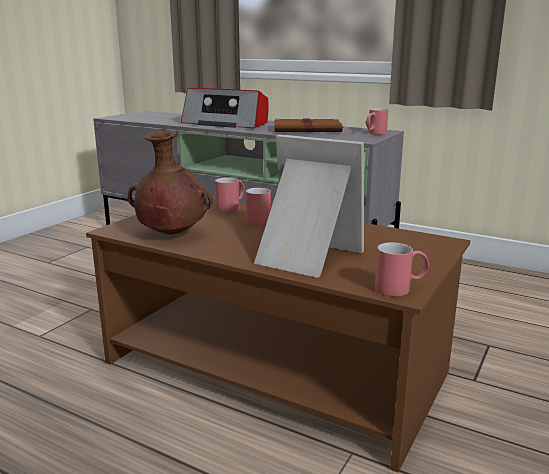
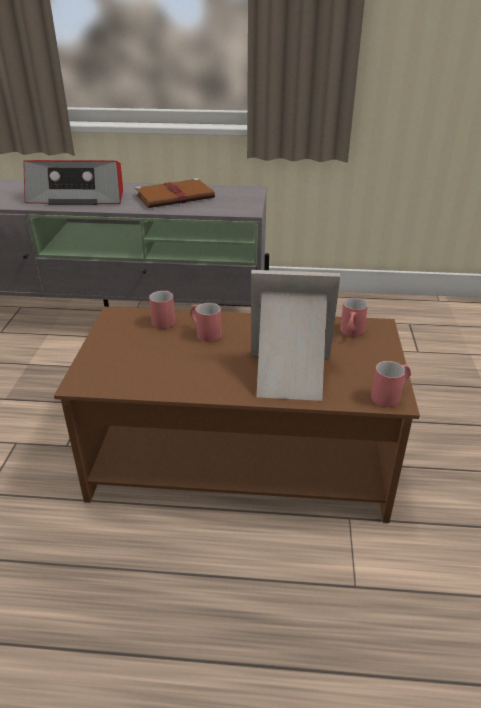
camera: 25 degrees left, 15 degrees up
(171, 235) = (146, 377): brown vase -> none
(374, 133) = (246, 196): red mug -> red mug (351, 333)

